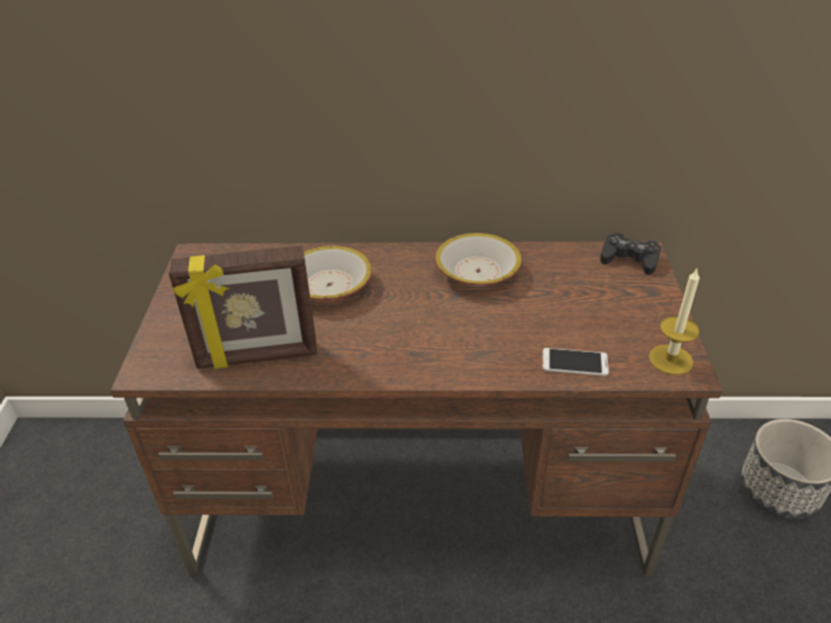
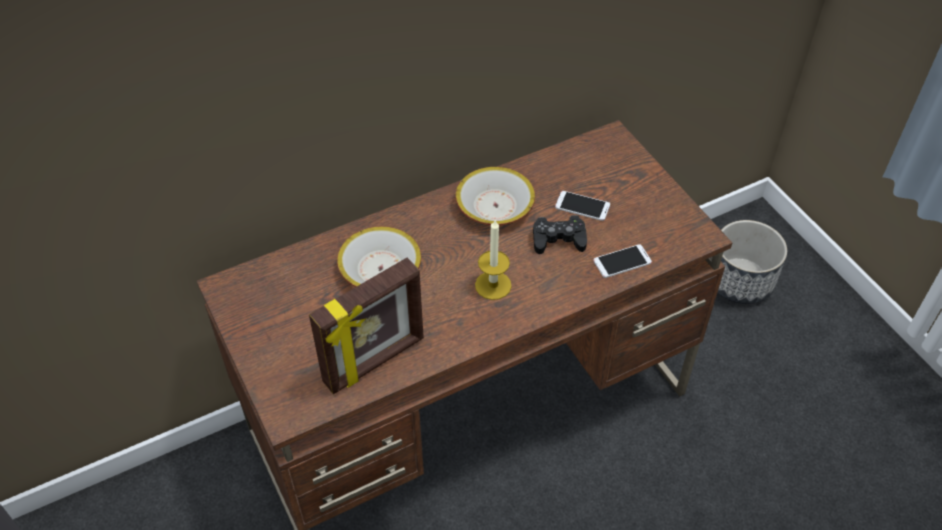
camera: 30 degrees left, 10 degrees up
(567, 300) = (582, 206): none -> phone
(629, 259) = (605, 147): black game controller -> black game controller (558, 239)
(670, 359) = (686, 231): candle -> candle (493, 285)

